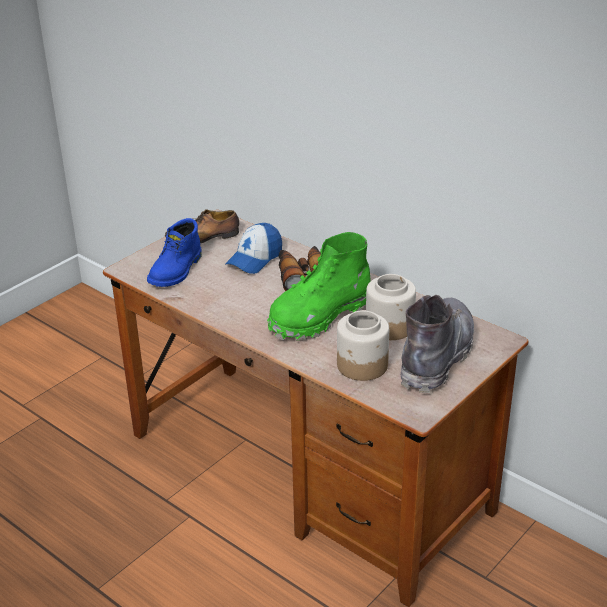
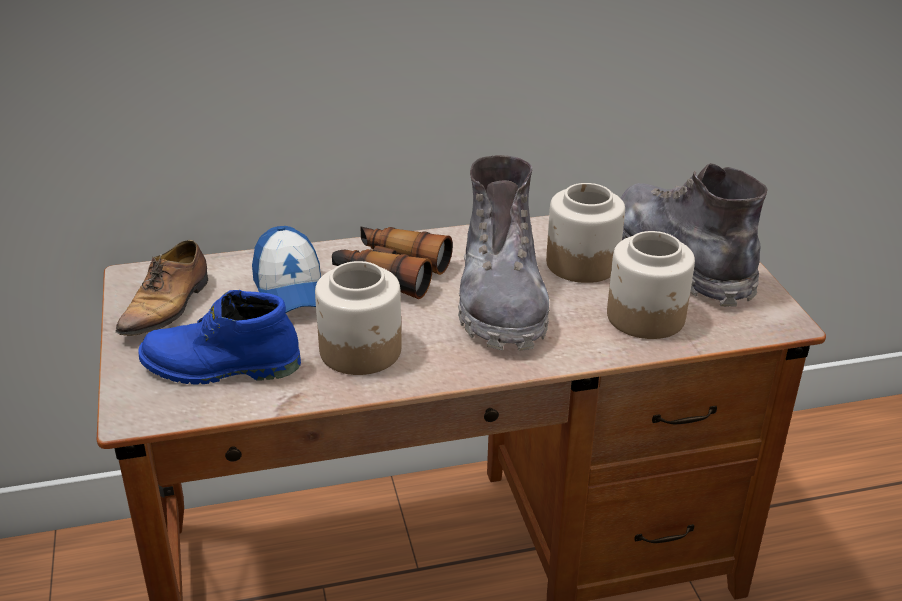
camera: 55 degrees left, 0 degrees up
(177, 271) = (220, 368): blue boot -> blue boot turned 120 degrees clockwise
(230, 298) = (361, 351): none -> jar
(319, 317) = (500, 301): green boot -> grey boot

